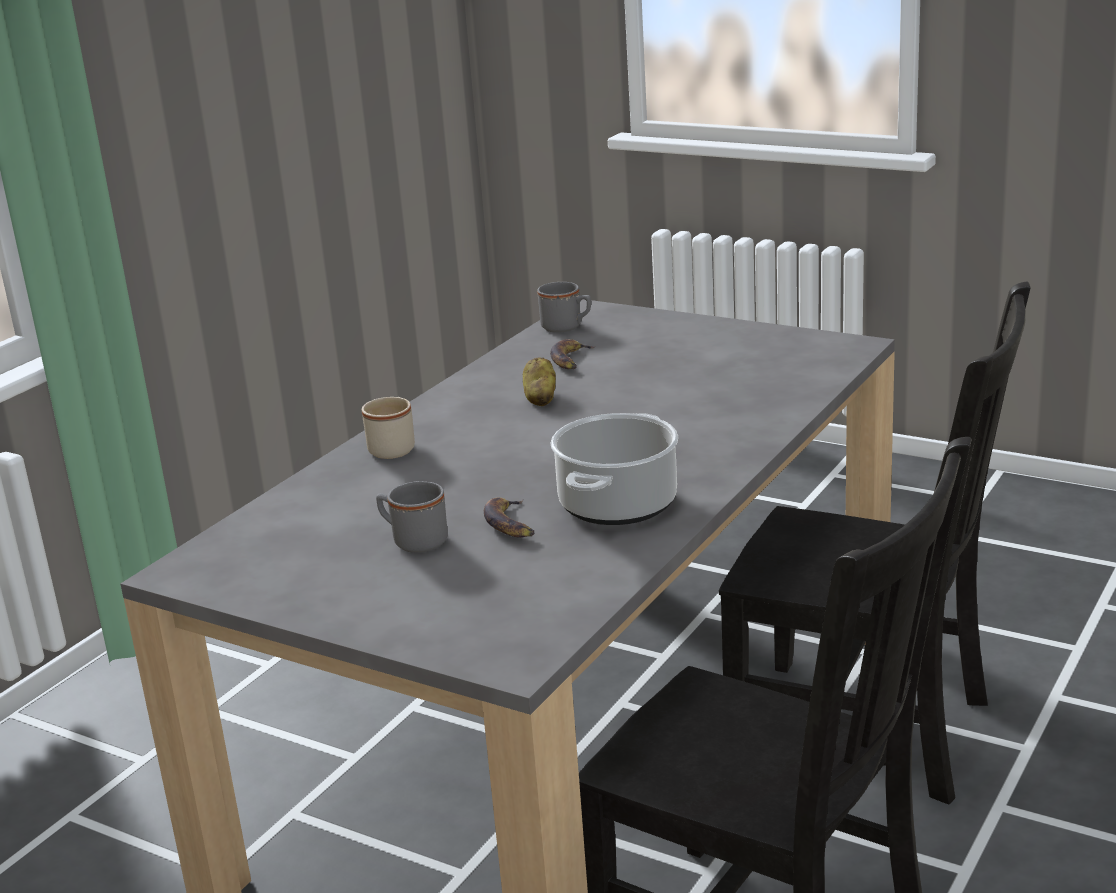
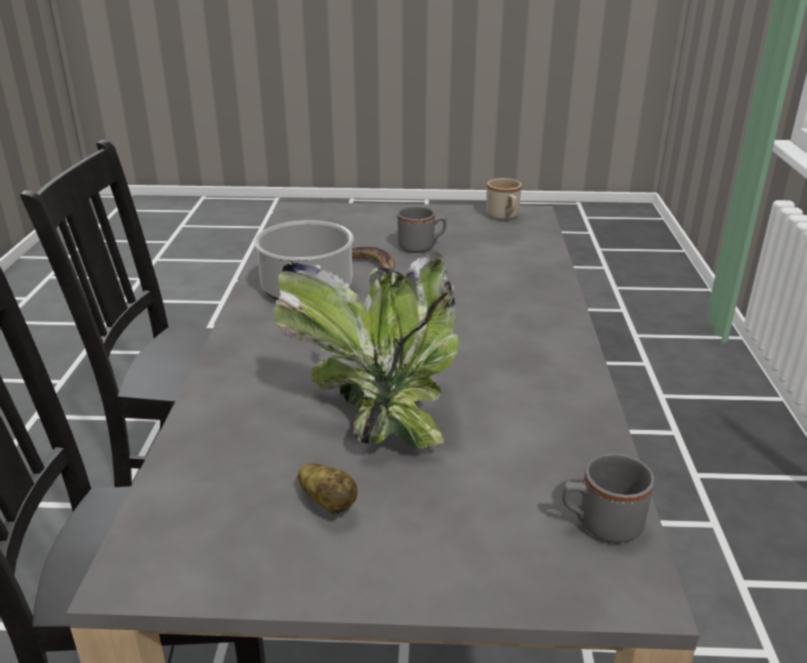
camera: 150 degrees right, 5 degrees up
(394, 447) = (536, 303): beige mug -> beige mug (504, 217)
(540, 398) = (479, 379): potato -> potato (328, 503)
(570, 360) = (513, 448): banana -> none
(642, 392) = (379, 408): none -> potted plant

